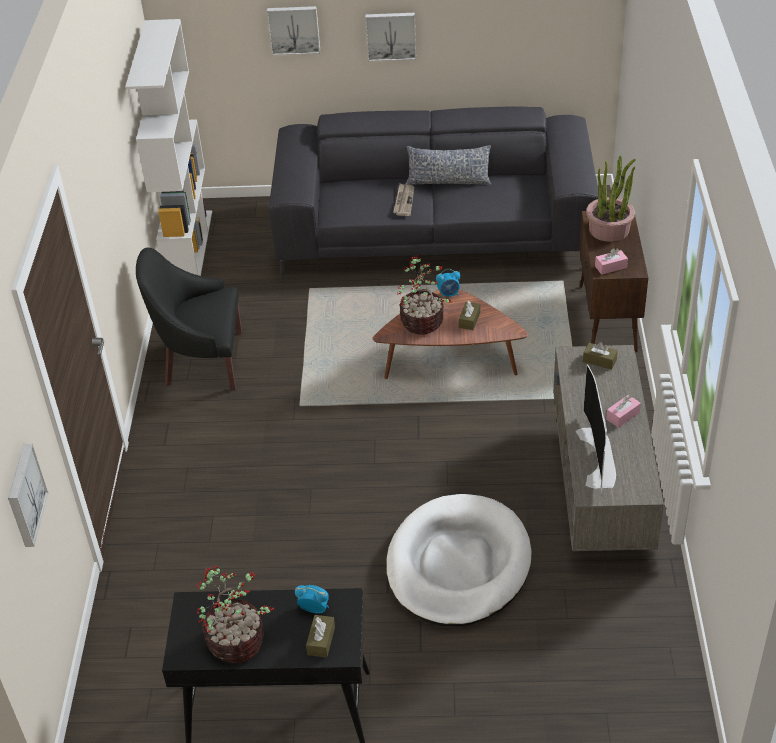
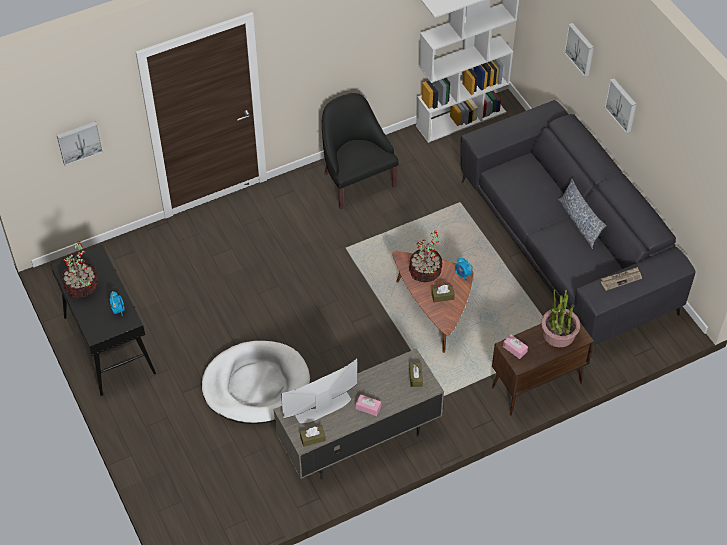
camera: 60 degrees right, 10 degrees up
(321, 641) = (98, 322): brown tissue box -> brown tissue box (312, 438)
(404, 201) = (537, 206): newspaper -> newspaper (621, 279)

